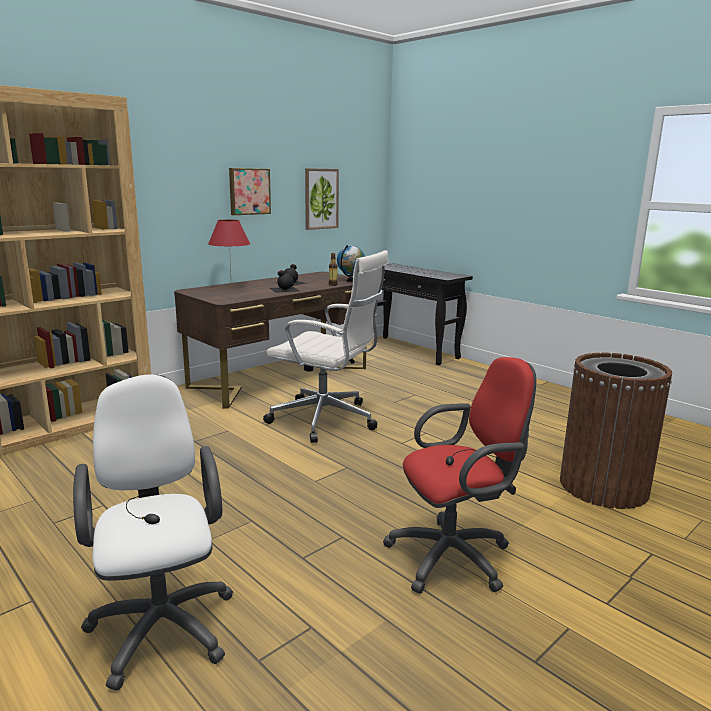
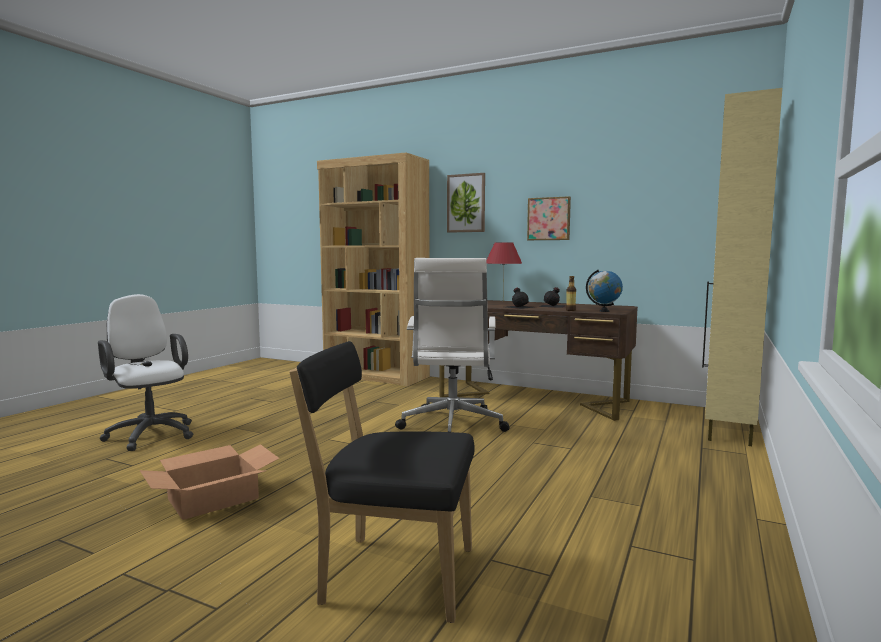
camera: 70 degrees right, 10 degrees down
(162, 621) = (150, 434): white office chair -> white office chair turned 90 degrees counterclockwise
(321, 199) = (643, 225): picture -> picture (466, 203)
(411, 350) = (728, 430): black console table -> beige cabinet
(455, 556) = (213, 498): red office chair -> cardboard box
(603, 486) = (391, 575): brown trash can -> black chair

